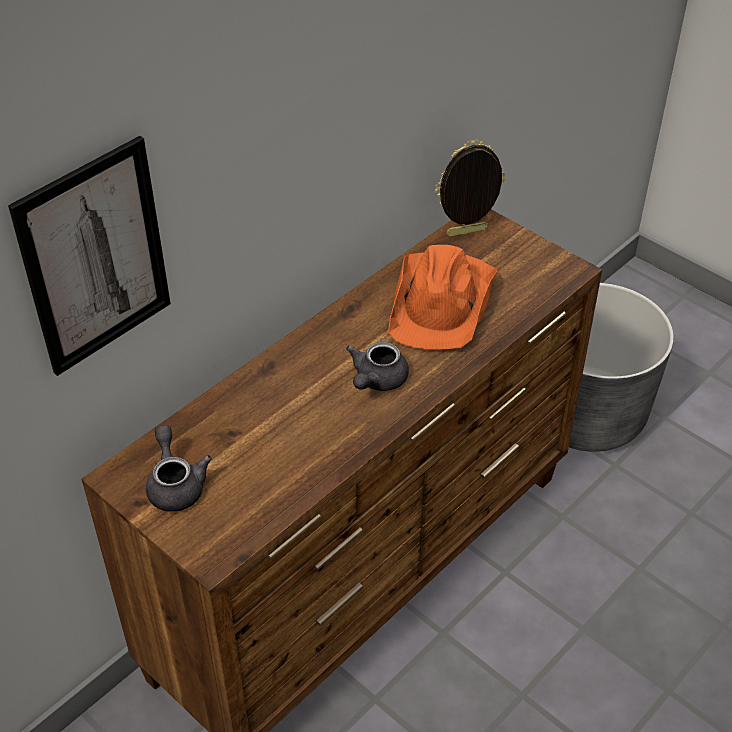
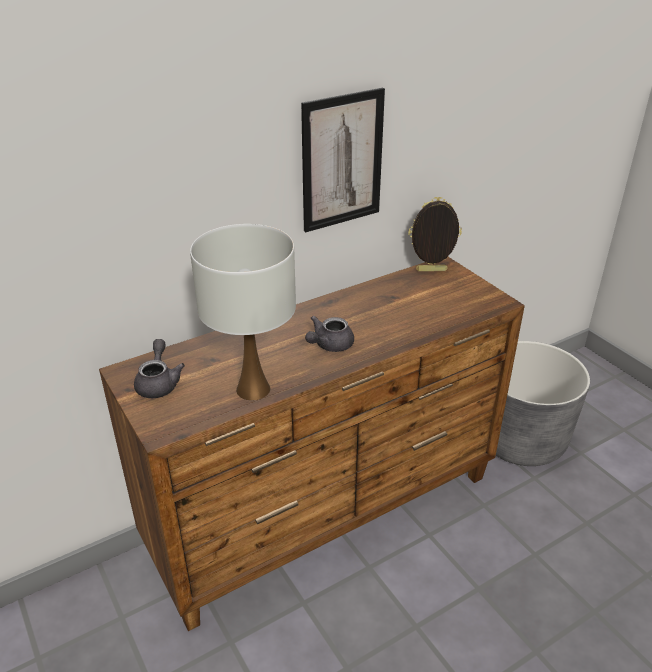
camera: 15 degrees right, 10 degrees down
(95, 258) = (121, 198): picture -> picture (342, 161)
(305, 469) = (253, 389): none -> white table lamp
(443, 302) = (397, 307): orange hat -> none

